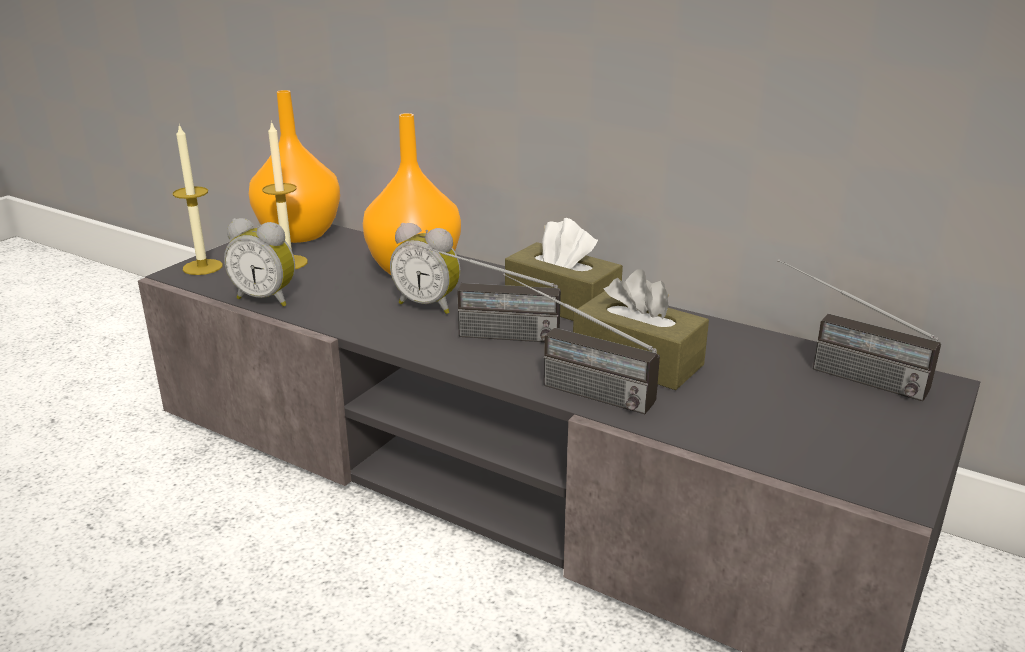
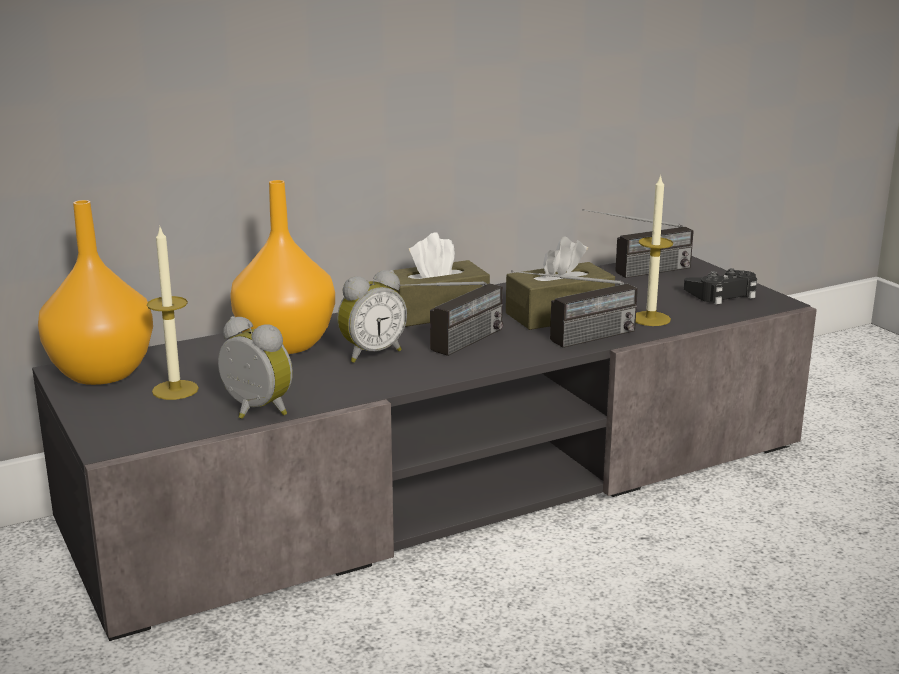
camera: 60 degrees left, 5 degrees down
(202, 267) = (113, 430): candle -> candle (650, 319)
(267, 298) = (254, 412): alarm clock -> alarm clock turned 105 degrees counterclockwise
(860, 445) = (722, 294): none -> black game controller

